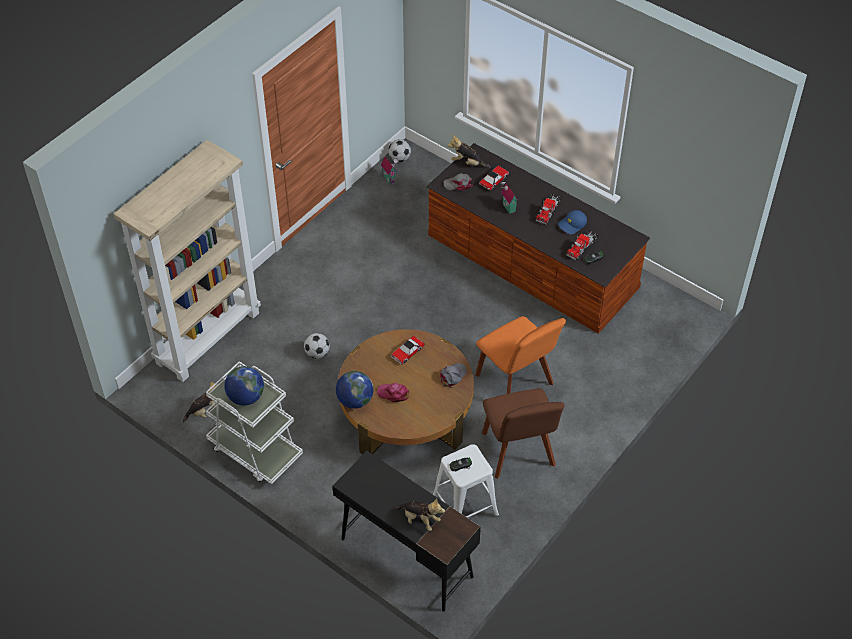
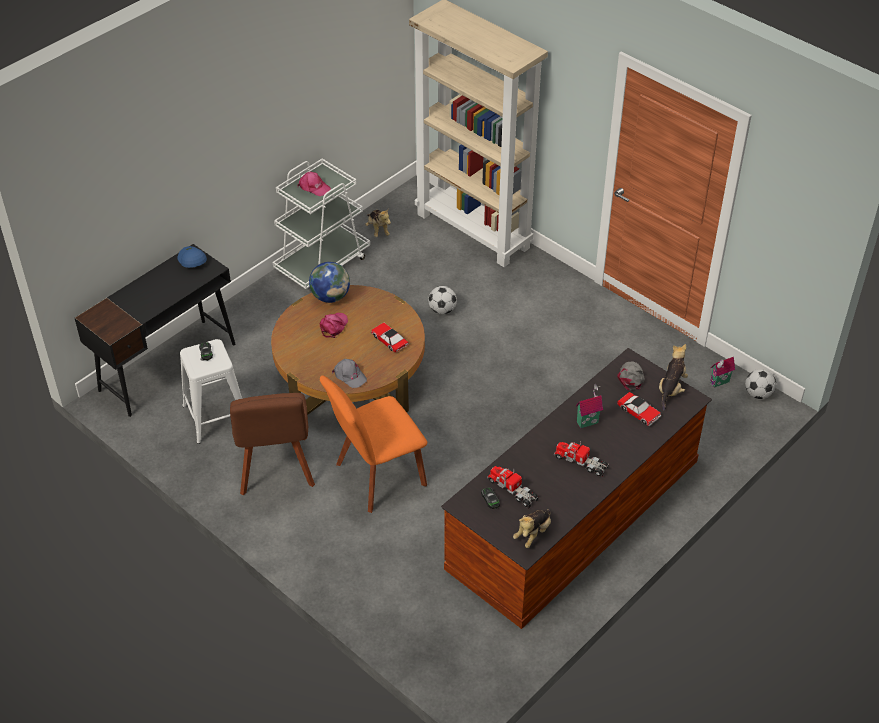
camera: 95 degrees right, 5 degrees down
(246, 397) = (314, 187): globe -> pink cap
(419, 519) = (133, 301): plush toy -> plush toy (533, 533)
(519, 452) = (275, 469): brown chair -> brown chair turned 90 degrees counterclockwise
(572, 225) = (554, 484): blue cap -> blue cap (191, 260)

